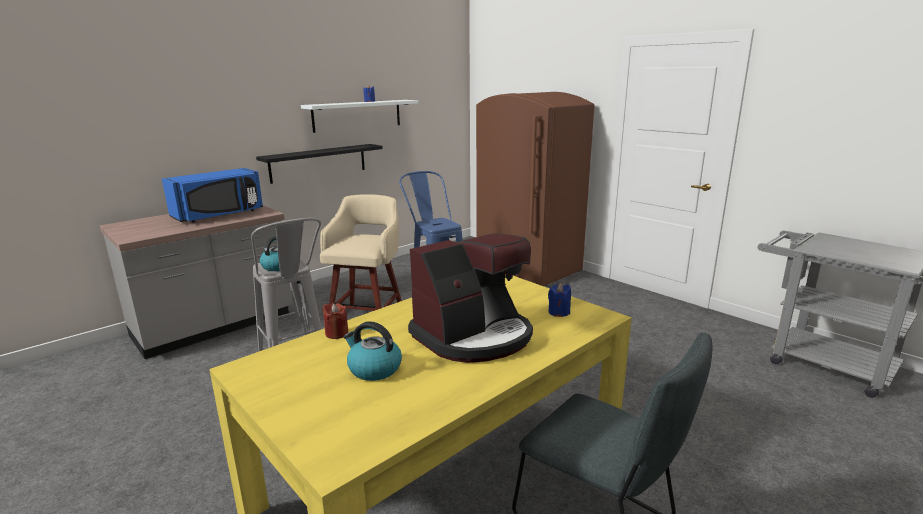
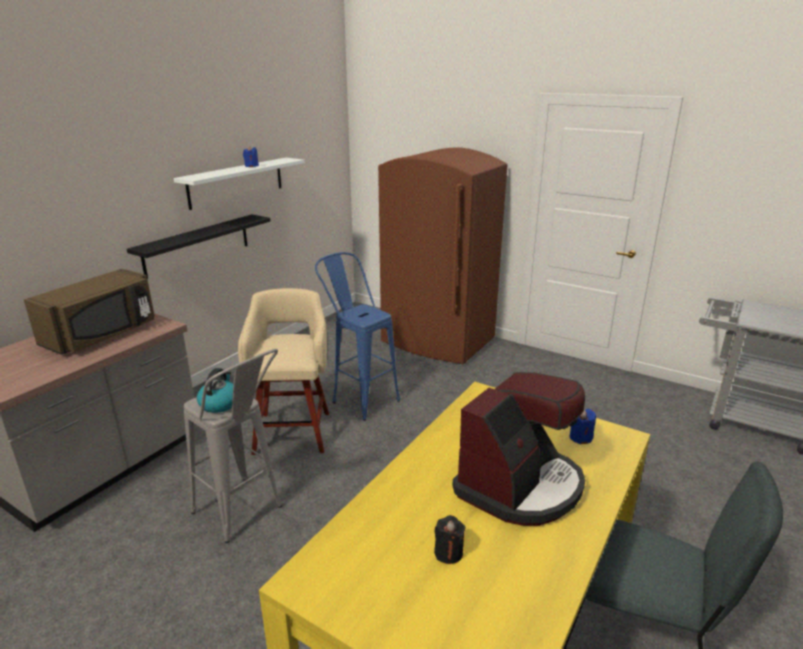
camera: 15 degrees left, 5 degrees up
(219, 215) = (103, 334): blue microwave -> brown microwave
(336, 333) = (371, 506): red candle -> none
(374, 369) = (448, 553): kettle -> black candle

